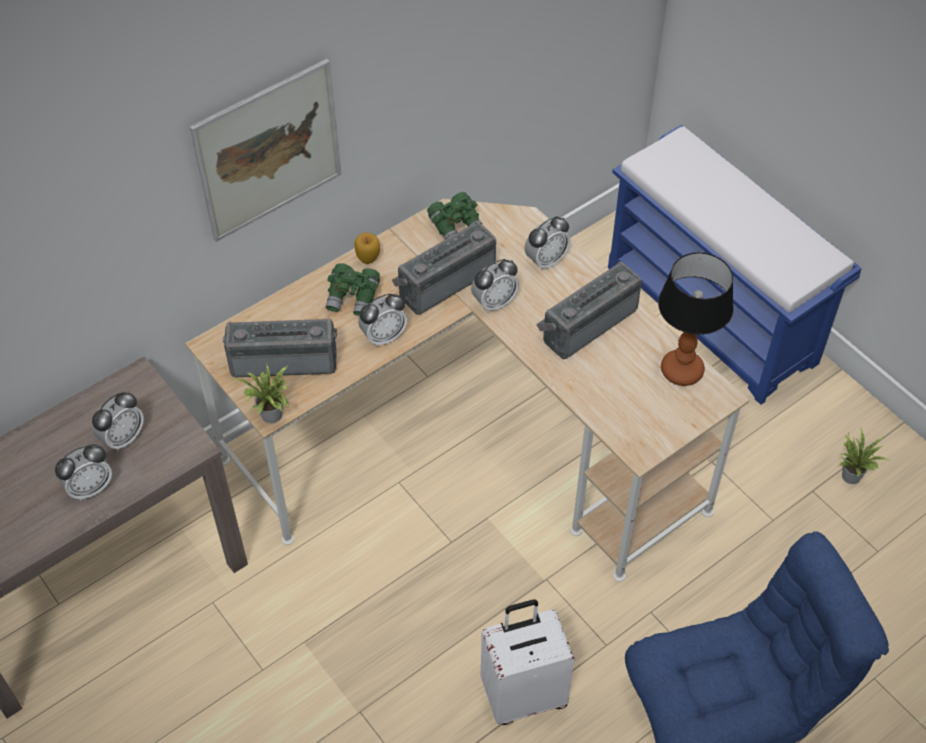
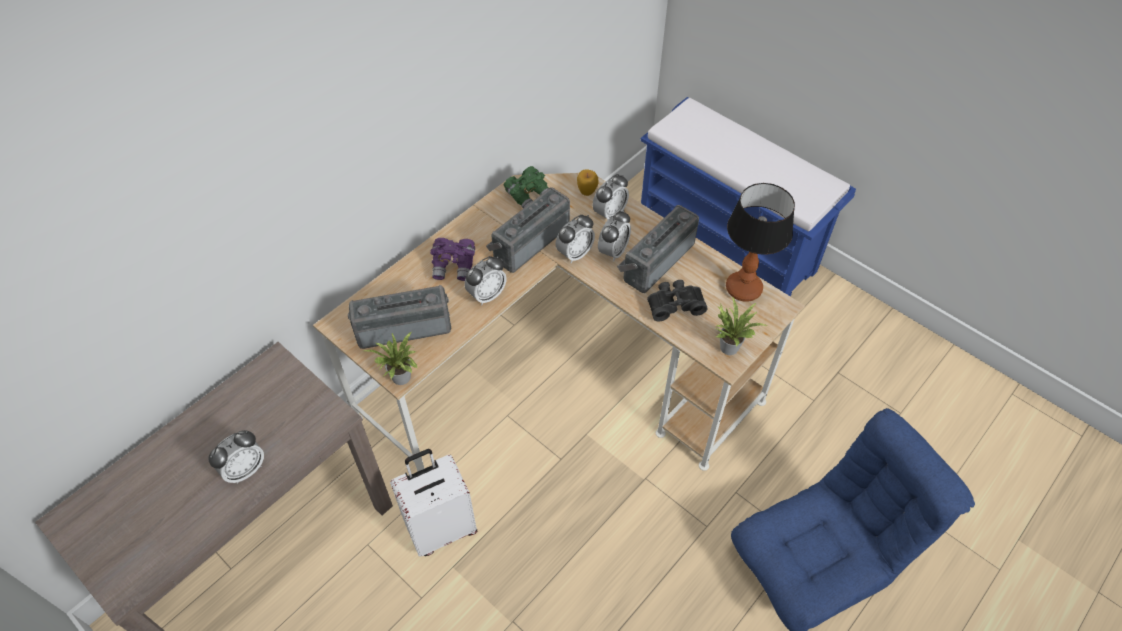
camera: 10 degrees left, 0 degrees up
(123, 438) = (269, 418): alarm clock -> alarm clock (613, 251)
(269, 150) = (367, 141): picture -> none
(353, 298) = (454, 266): green binoculars -> purple binoculars
(368, 258) = (460, 231): apple -> apple (587, 191)
(524, 694) = (648, 581): white suitcase -> white suitcase (441, 527)
(596, 377) = (674, 304): none -> black binoculars
(851, 474) = (864, 354): potted plant -> potted plant (729, 345)

